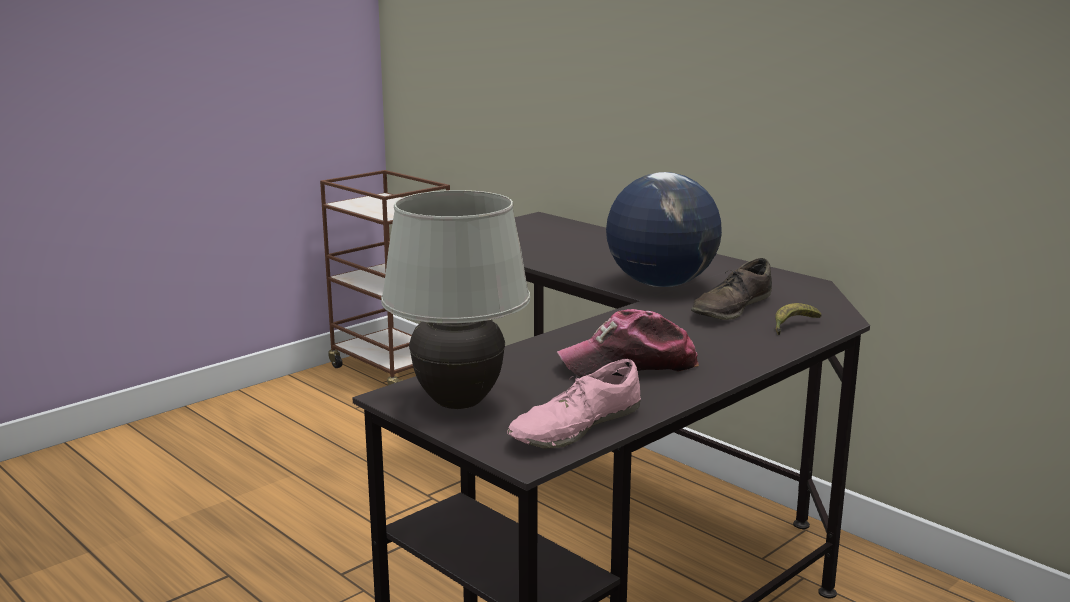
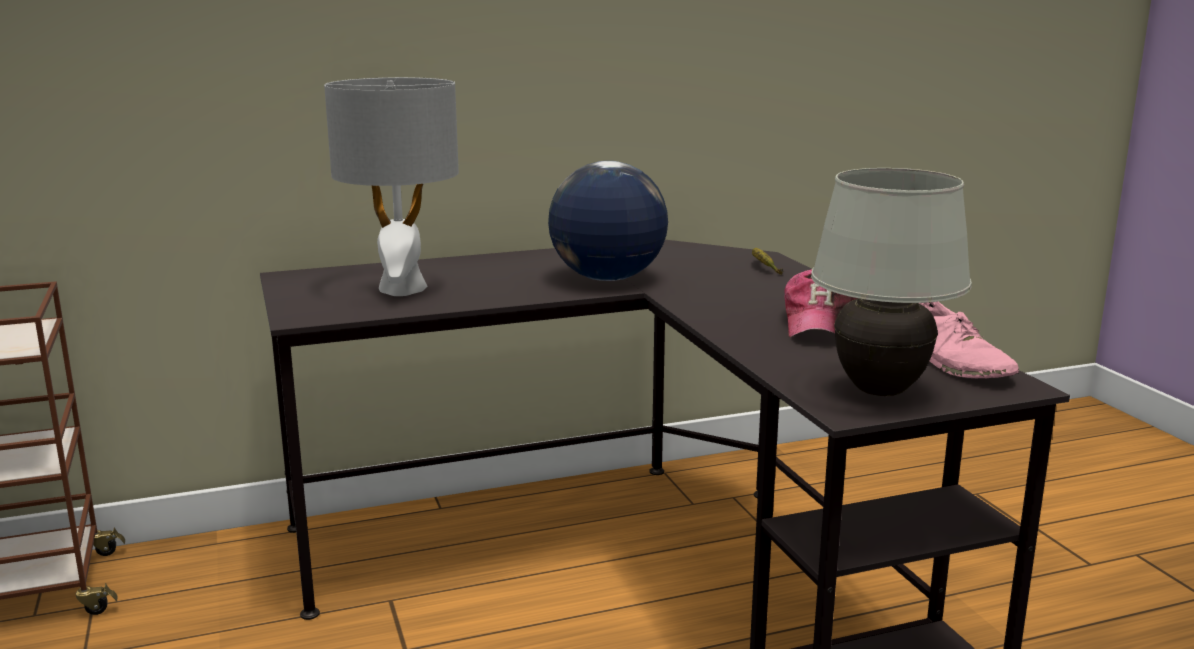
camera: 65 degrees left, 0 degrees up
(547, 243) = (402, 289): none -> grey table lamp
(731, 308) = (700, 273): brown shoe -> none

